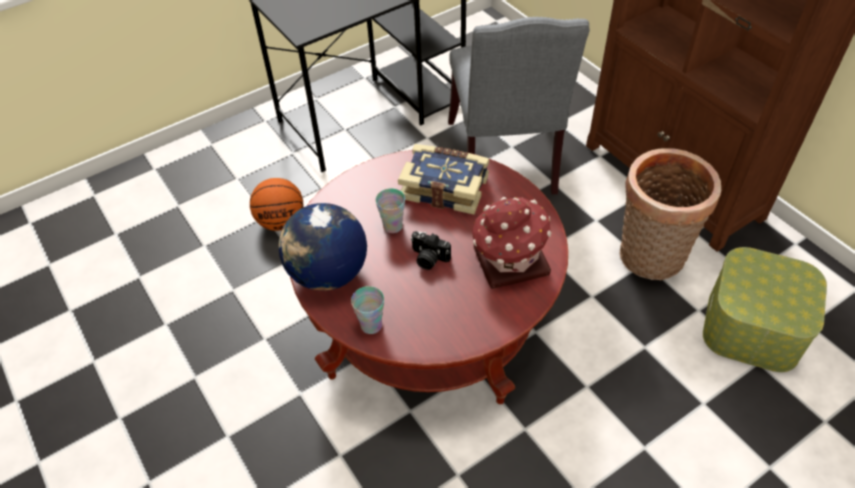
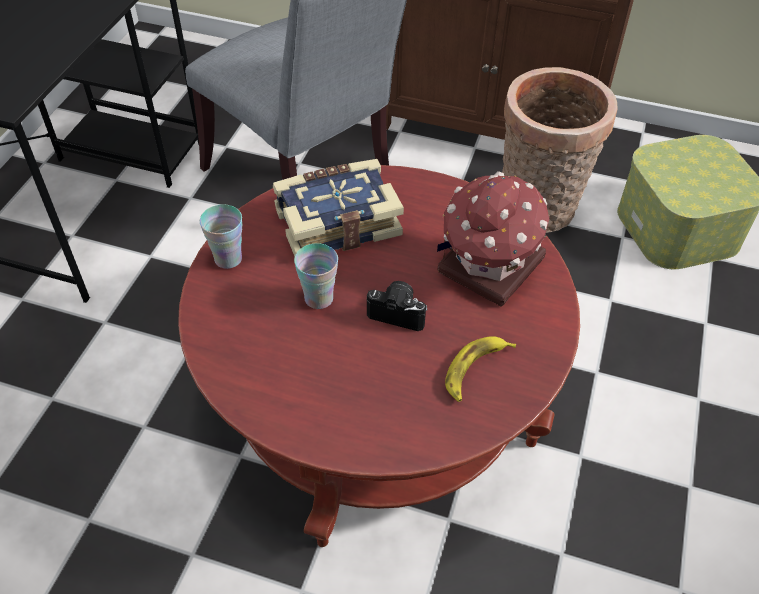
camera: 40 degrees left, 0 degrees up
(281, 221) = (82, 392): basketball -> none
(328, 274) = (294, 401): globe -> none
(371, 325) = (409, 430): cup -> cup (228, 259)
(428, 259) = (398, 313): camera -> camera turned 150 degrees counterclockwise
(439, 315) = (475, 370): none -> banana

